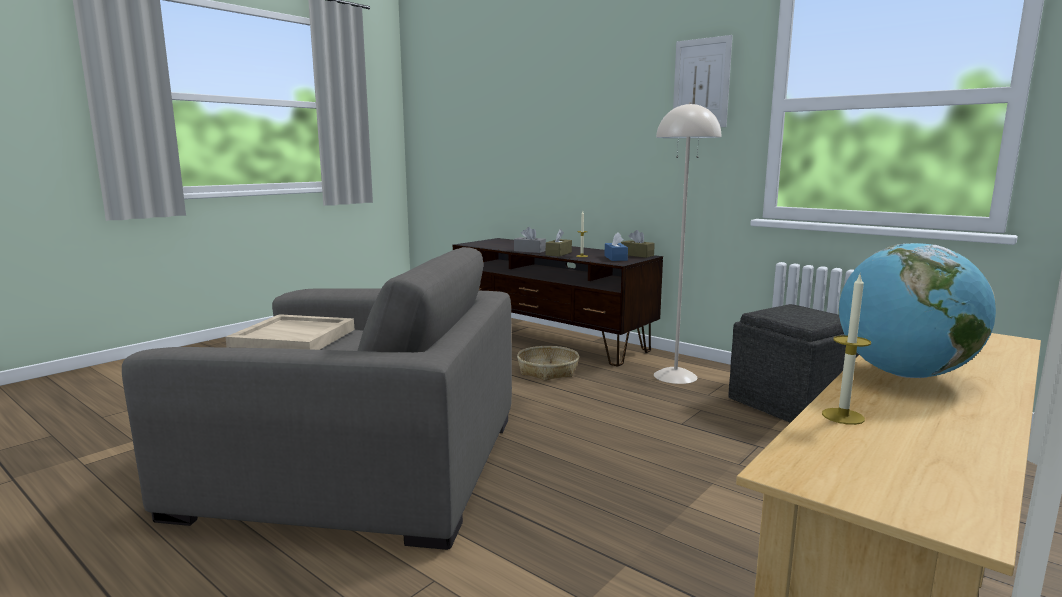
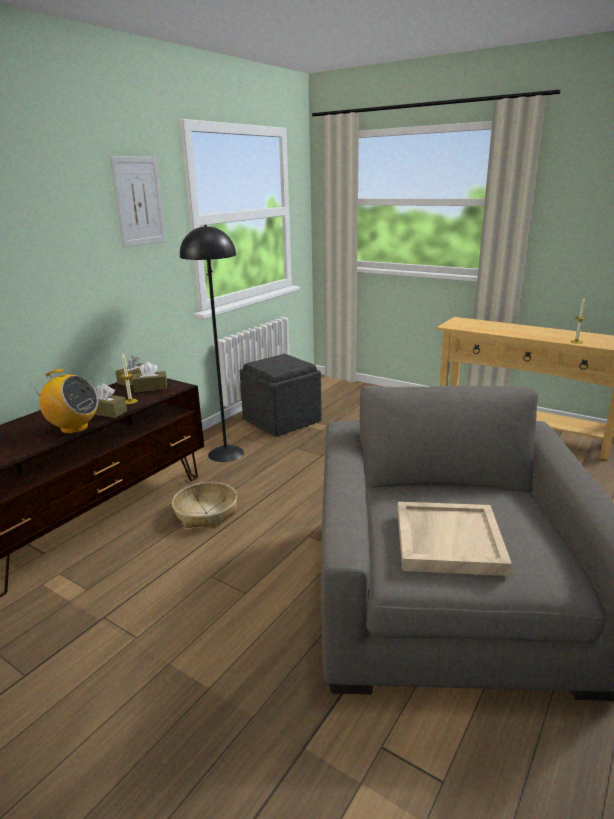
camera: 95 degrees left, 10 degrees up
(529, 251) = (74, 428): grey tissue box -> radio
(615, 258) = (151, 388): blue tissue box -> brown tissue box
(675, 376) = (226, 453): beige floor lamp -> black floor lamp
(903, 375) = (523, 333): globe -> none

